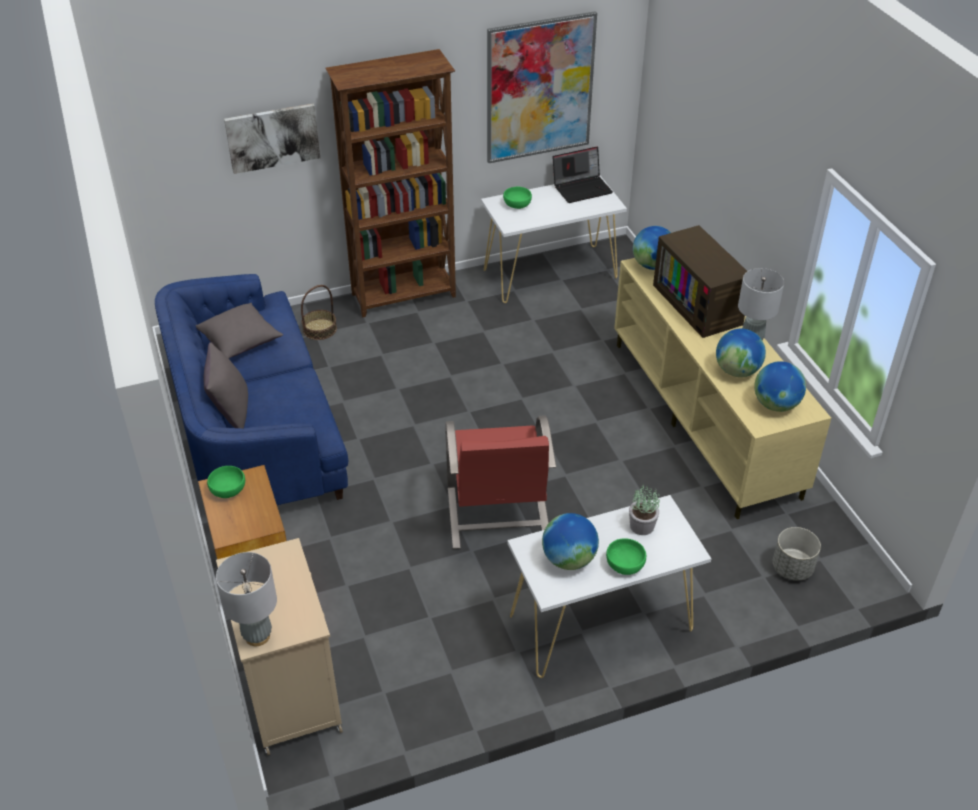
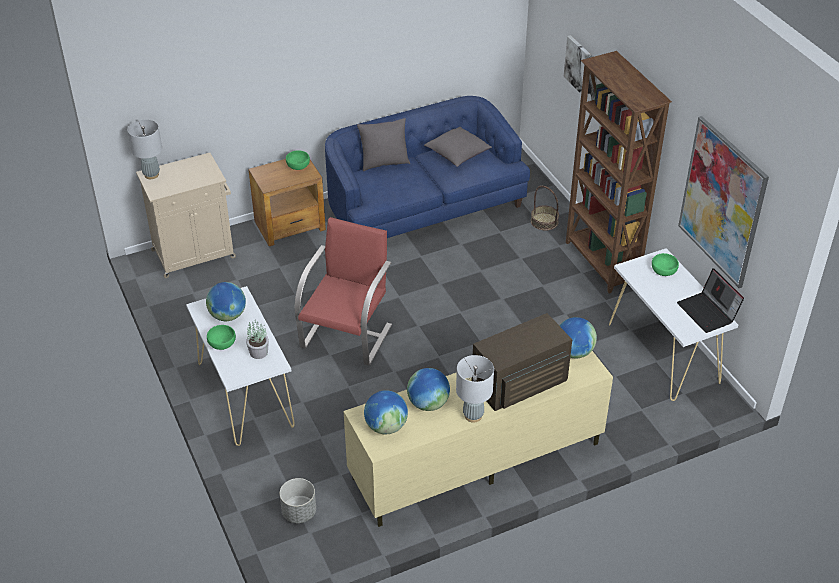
camera: 85 degrees right, 0 degrees up
(498, 516) = (347, 335): red armchair -> red armchair turned 120 degrees clockwise

